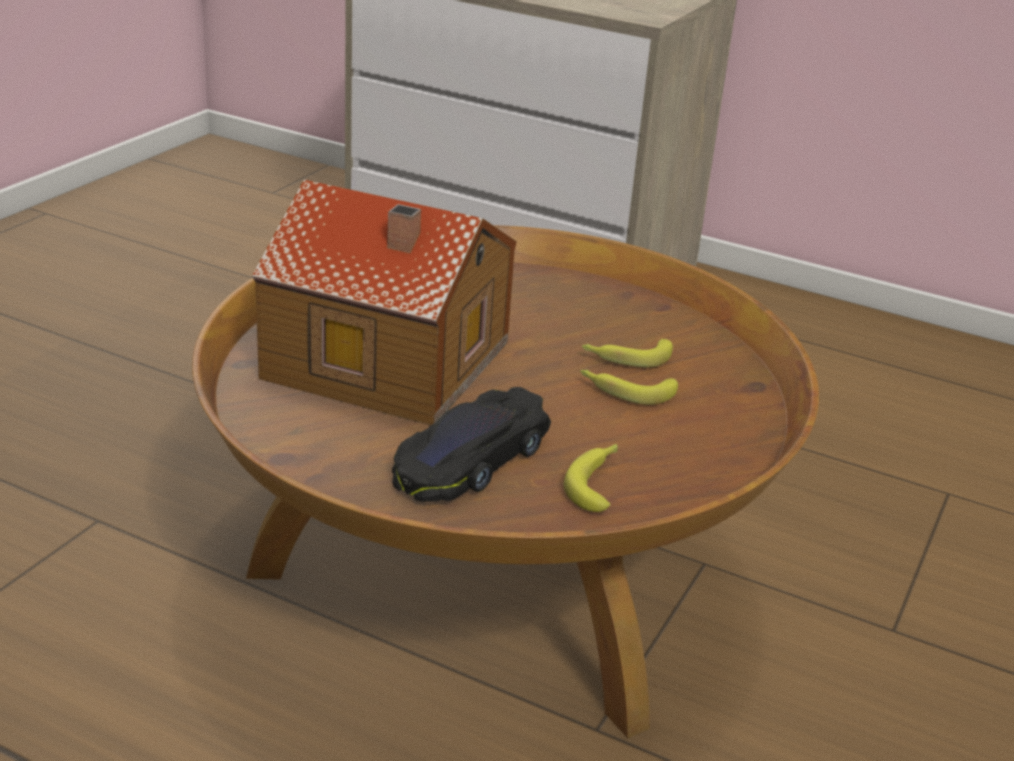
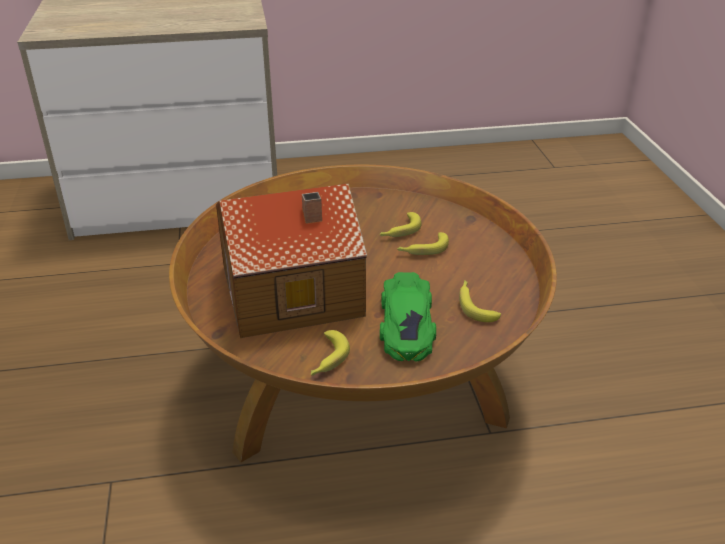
camera: 35 degrees left, 5 degrees up
(318, 446) = (326, 360): none -> banana
(470, 460) = (406, 325): black toy car -> green toy car

